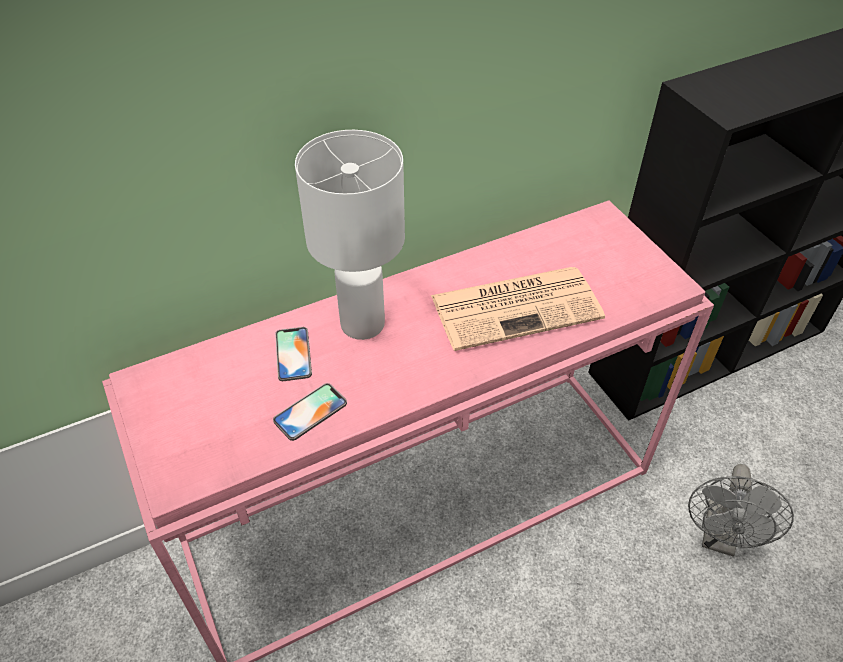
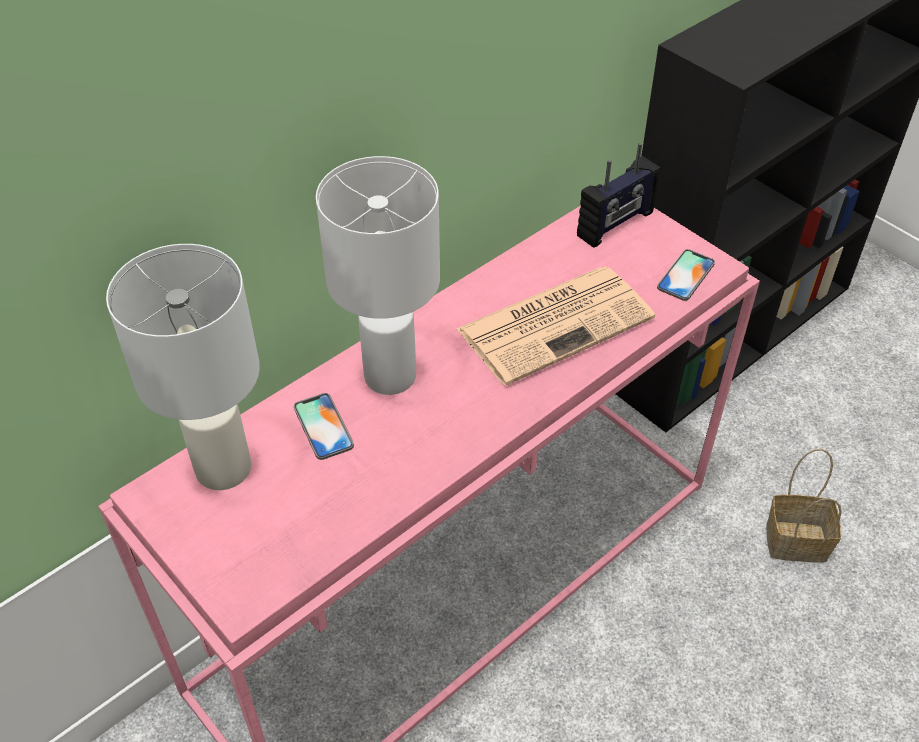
camera: 15 degrees left, 0 degrees up
(200, 371) = (221, 468): none -> white table lamp
(310, 412) = (368, 486): phone -> phone (686, 275)
(597, 234) = (616, 225): none -> radio
(719, 538) = (798, 540): grey fan -> basket

